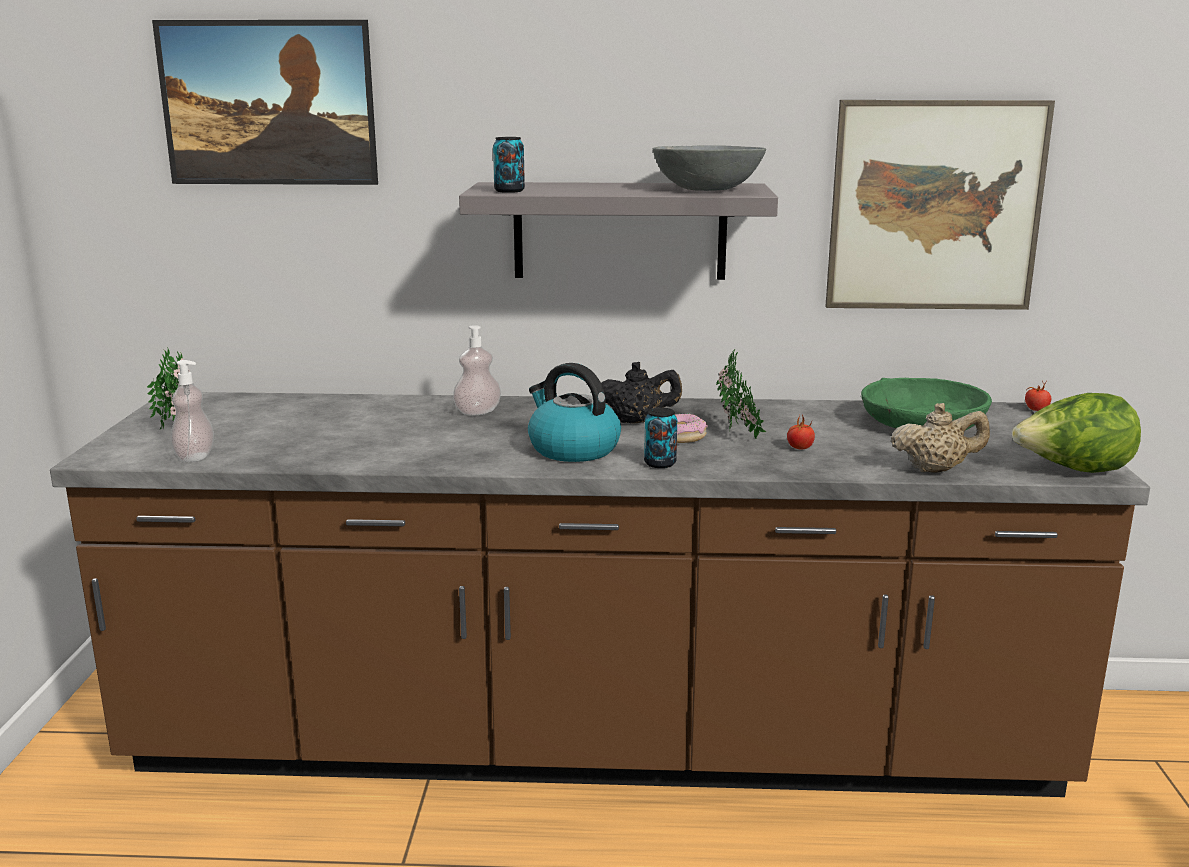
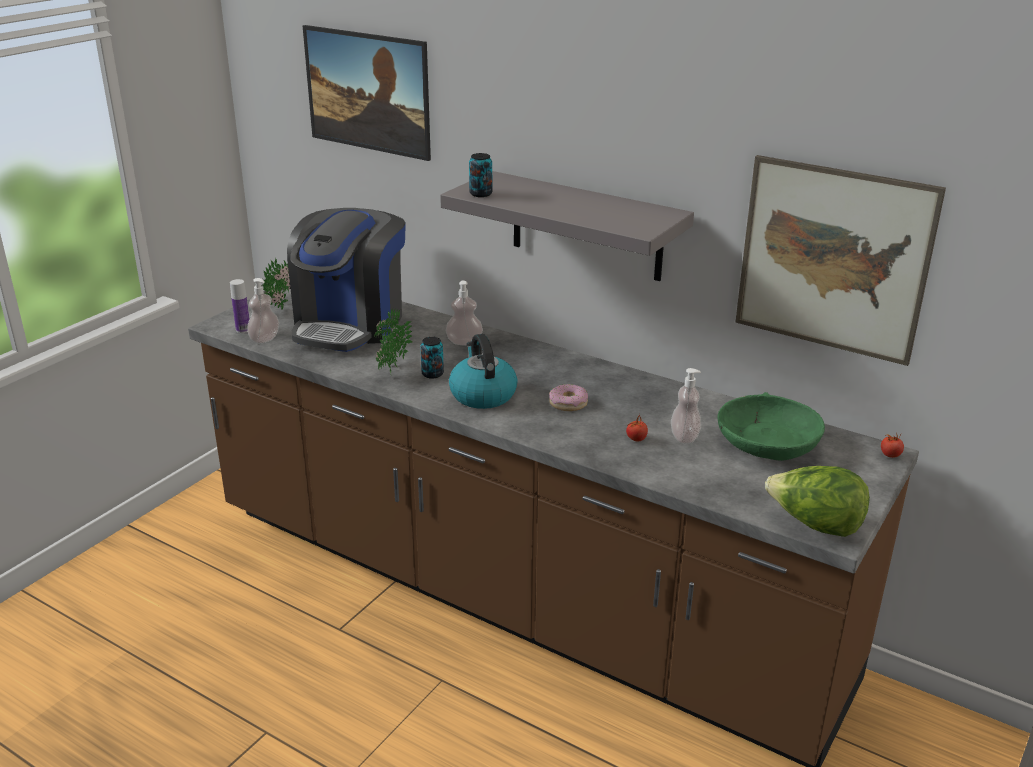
camera: 30 degrees right, 10 degrees up
(147, 454) = (243, 330): none -> bottle
(303, 423) = (350, 325): none -> coffee machine
(637, 421) = (557, 380): black teapot -> none
(660, 463) = (521, 424): can -> can (432, 374)
(708, 189) = (623, 217): grey bowl -> none
(738, 435) = (609, 414): potted plant -> potted plant (391, 369)
(842, 436) = (684, 437): none -> soap dispenser
(936, 470) = (707, 490): beige teapot -> none

